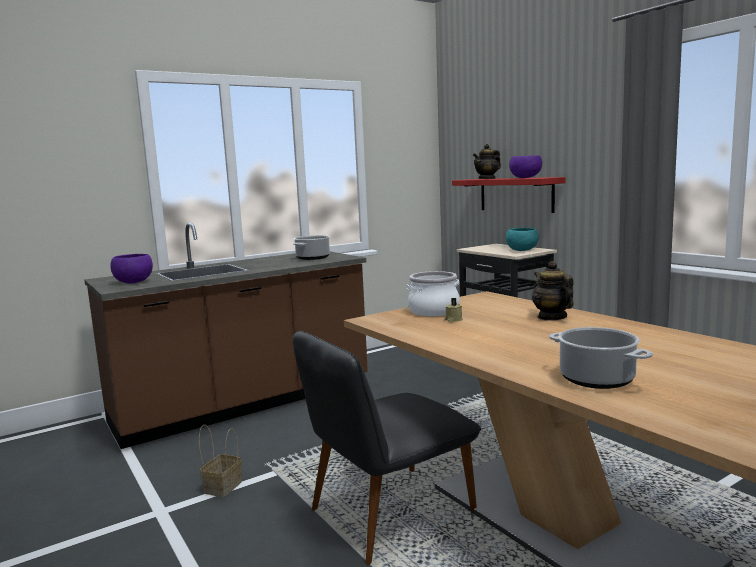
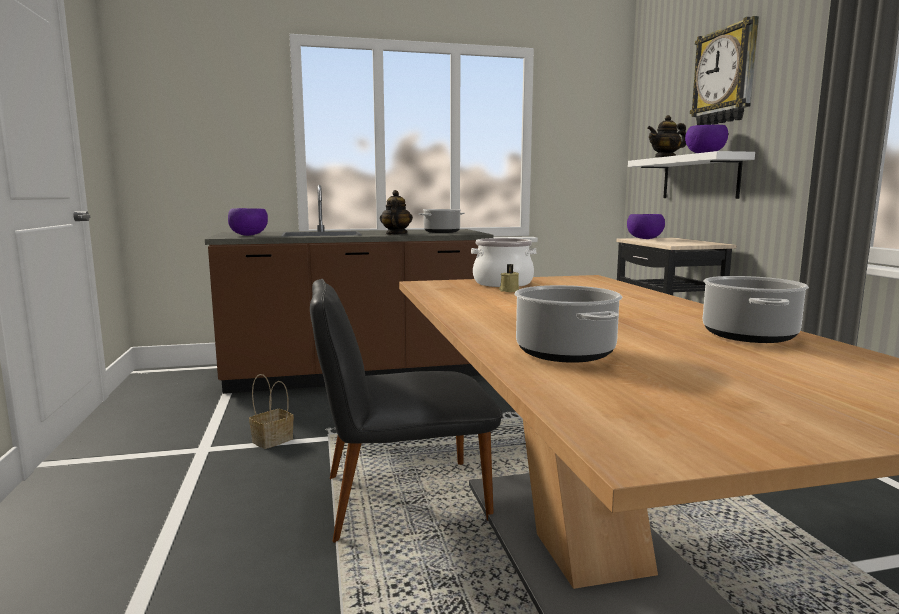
camera: 20 degrees right, 0 degrees up
(479, 248) = (644, 239): none -> purple bowl
(516, 194) = (699, 177): red shelf -> white shelf
(521, 250) = (689, 243): turquoise bowl -> none
(533, 115) = (725, 76): none -> wall clock
(552, 317) = (628, 299): teapot -> teapot (396, 234)
(674, 342) = (748, 335): none -> cooking pot

